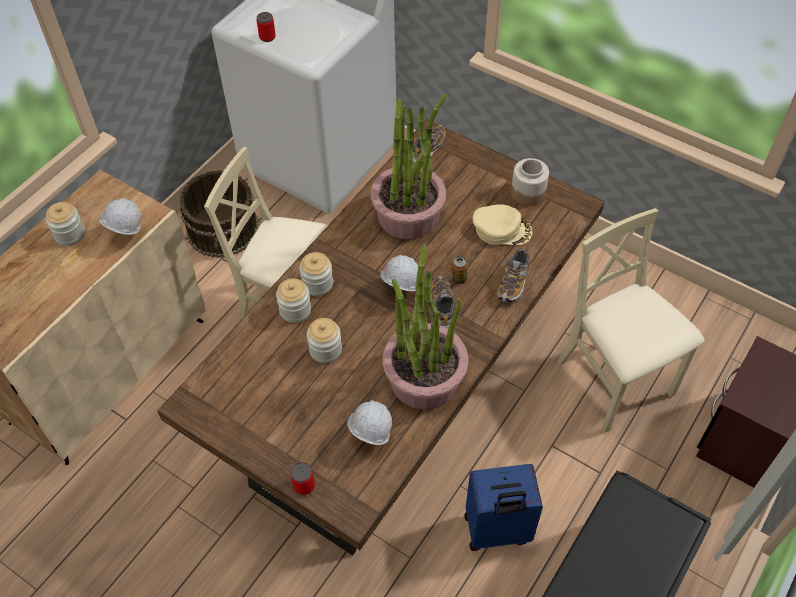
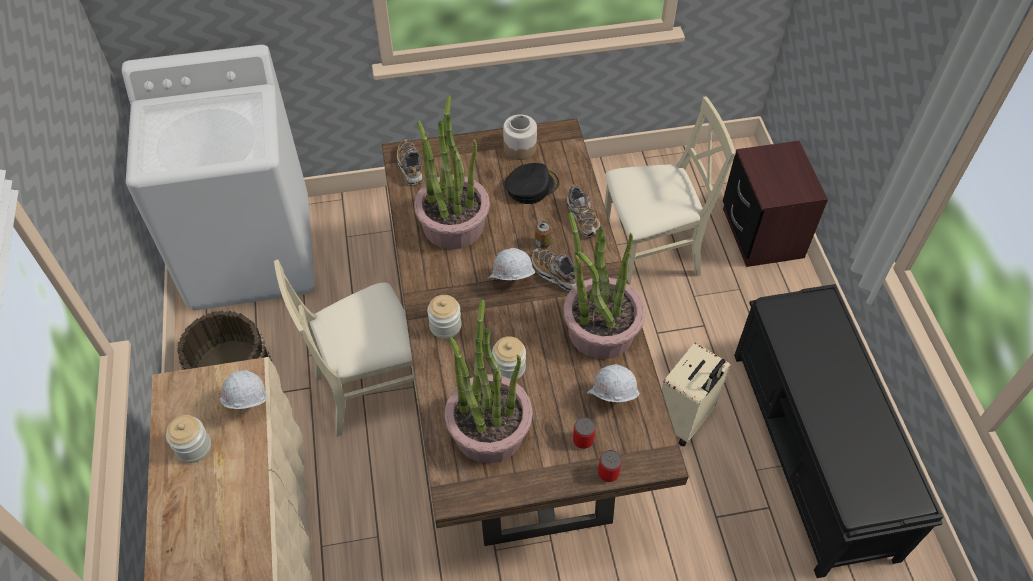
camera: 45 degrees left, 0 degrees up
(261, 381) = (489, 430): none -> potted plant
(267, 37) = (192, 157): can -> can (583, 440)
(295, 310) = (452, 358): jar -> none
(497, 531) = (684, 419): blue suitcase -> beige suitcase
(502, 229) = (531, 186): beige cap -> black cap
(614, 380) = (649, 257): beige chair -> beige chair turned 150 degrees clockwise

